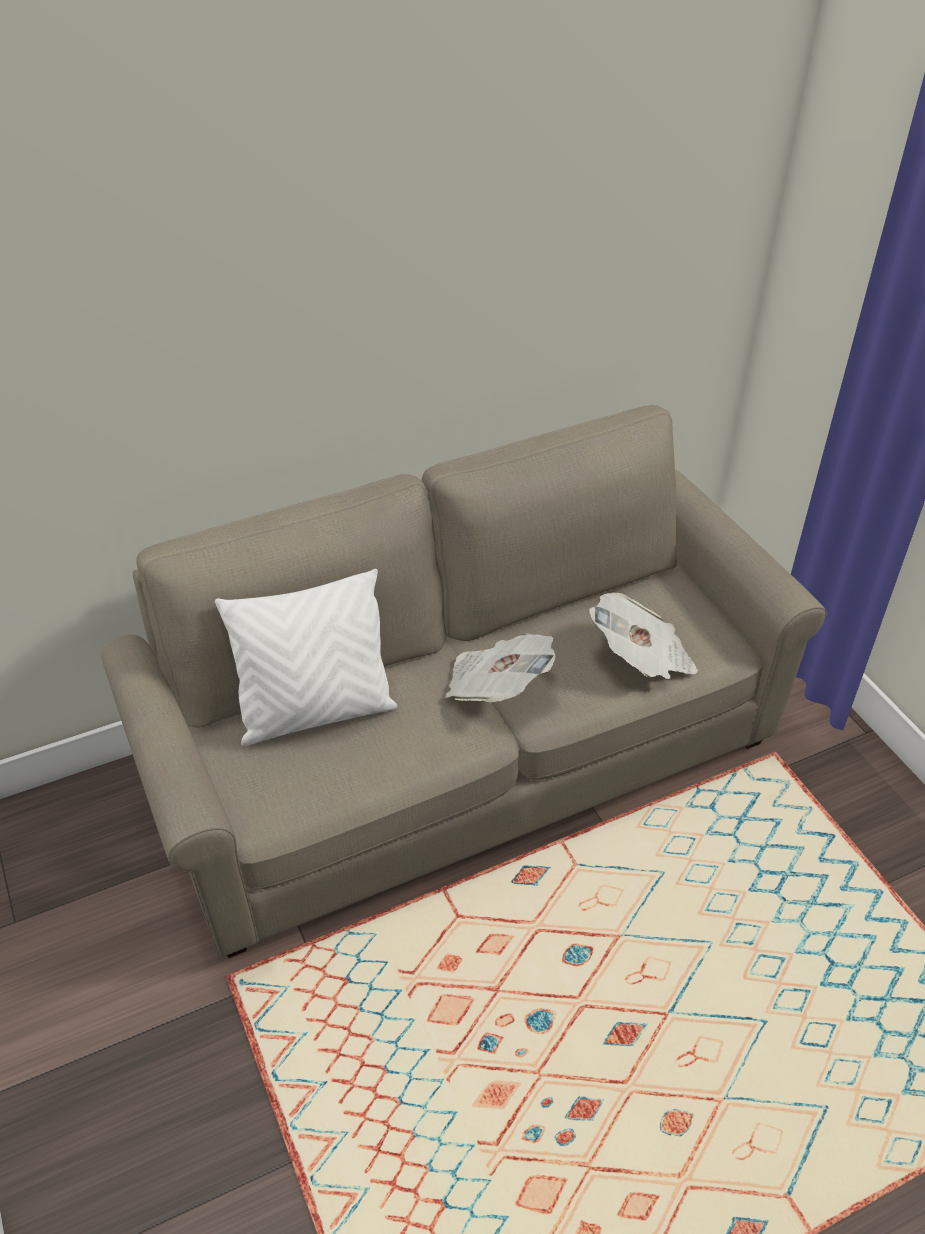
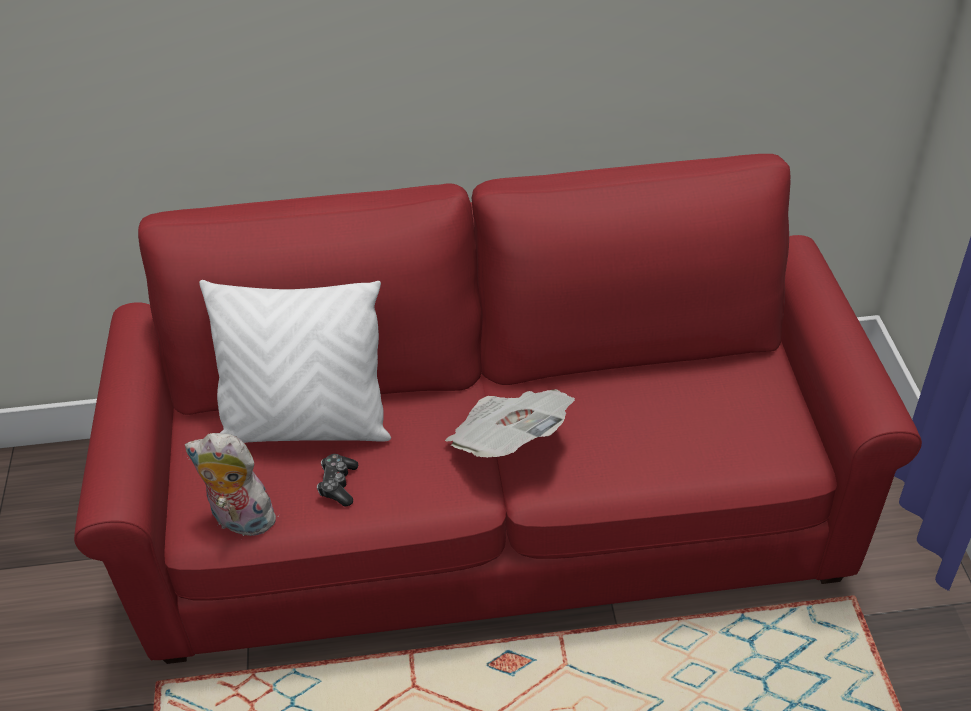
camera: 20 degrees right, 0 degrees up
(295, 807) = (240, 521): none -> plush toy
(368, 755) = (338, 485): none -> game controller
(463, 755) = (492, 512): beige sofa -> red sofa
(641, 658) = (687, 447): newspaper -> none

